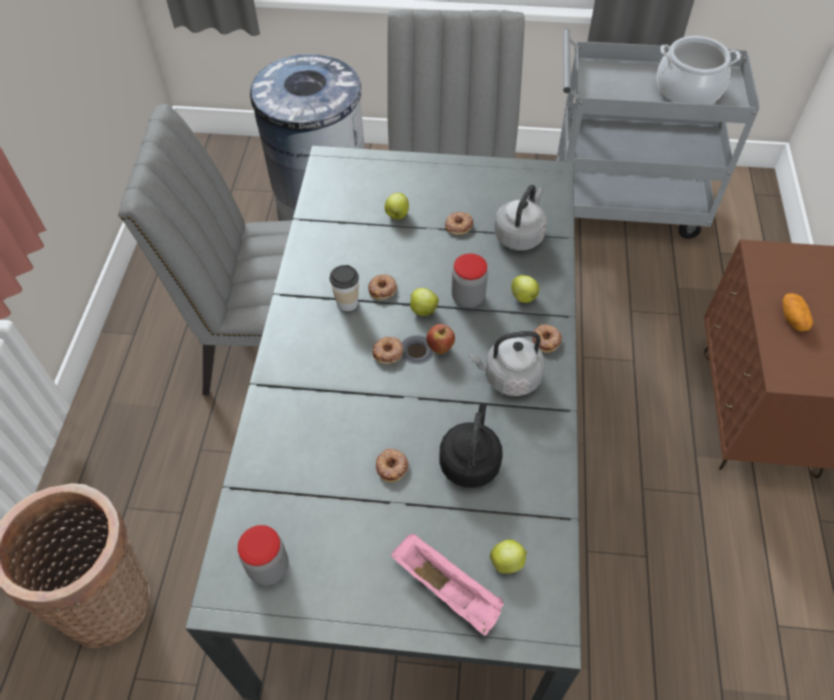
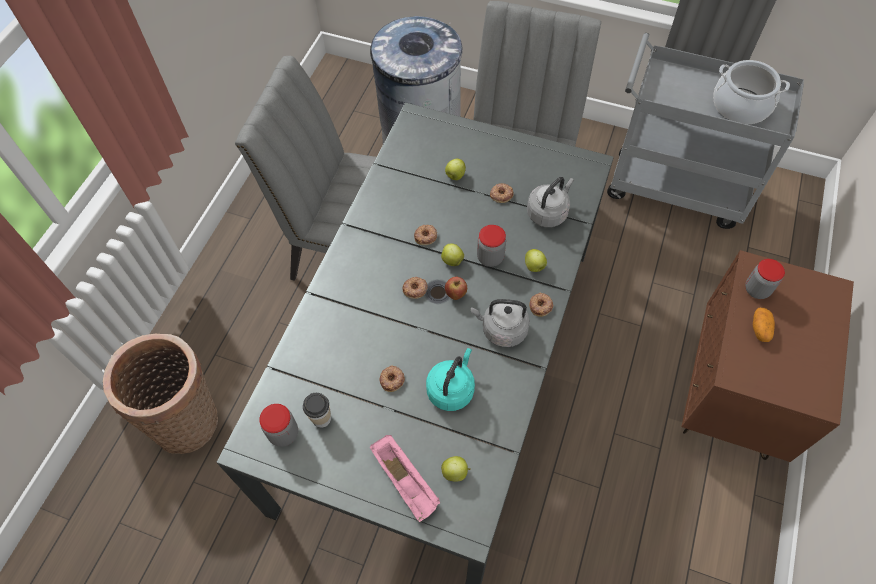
camera: 15 degrees right, 5 degrees up
(347, 302) = (395, 242): cup -> cup (321, 418)
(470, 461) = (451, 389): black kettle -> turquoise kettle
(773, 277) = (757, 289): none -> jar

